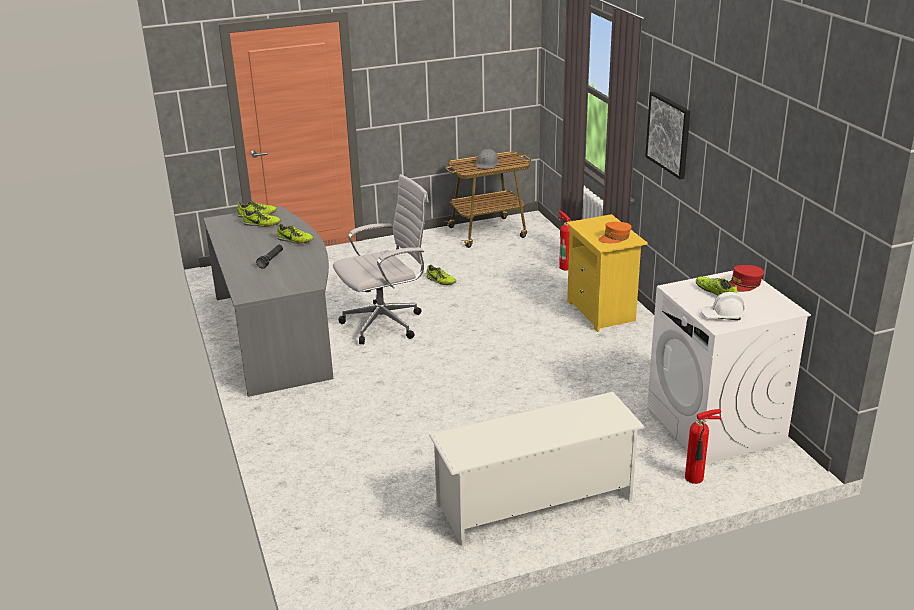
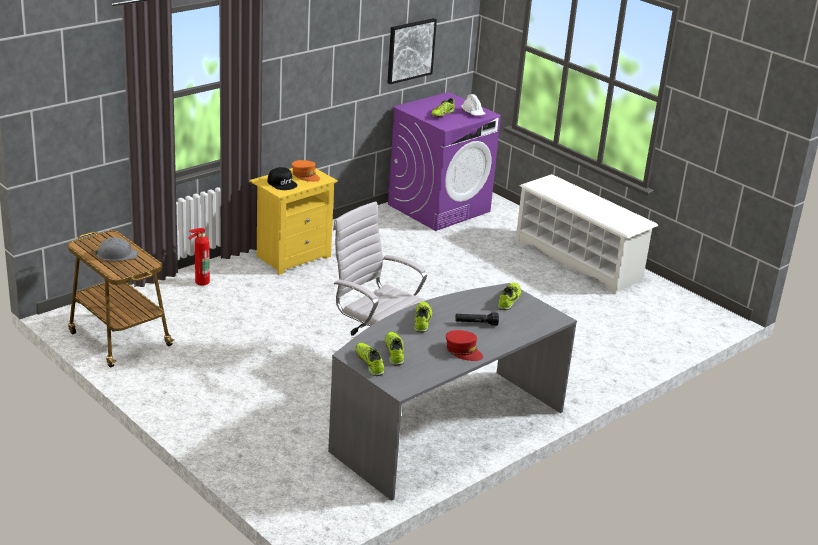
camera: 115 degrees left, 0 degrees up
(440, 281) = (267, 348): shoe -> shoe (509, 300)
(598, 226) = (282, 183): none -> black cap
(669, 134) = (290, 67): picture -> picture (410, 50)
(696, 479) = (506, 213): fire extinguisher -> none
(715, 425) = (439, 208): white washing machine -> purple washing machine
(743, 284) = (421, 107): red cap -> red cap (463, 351)

